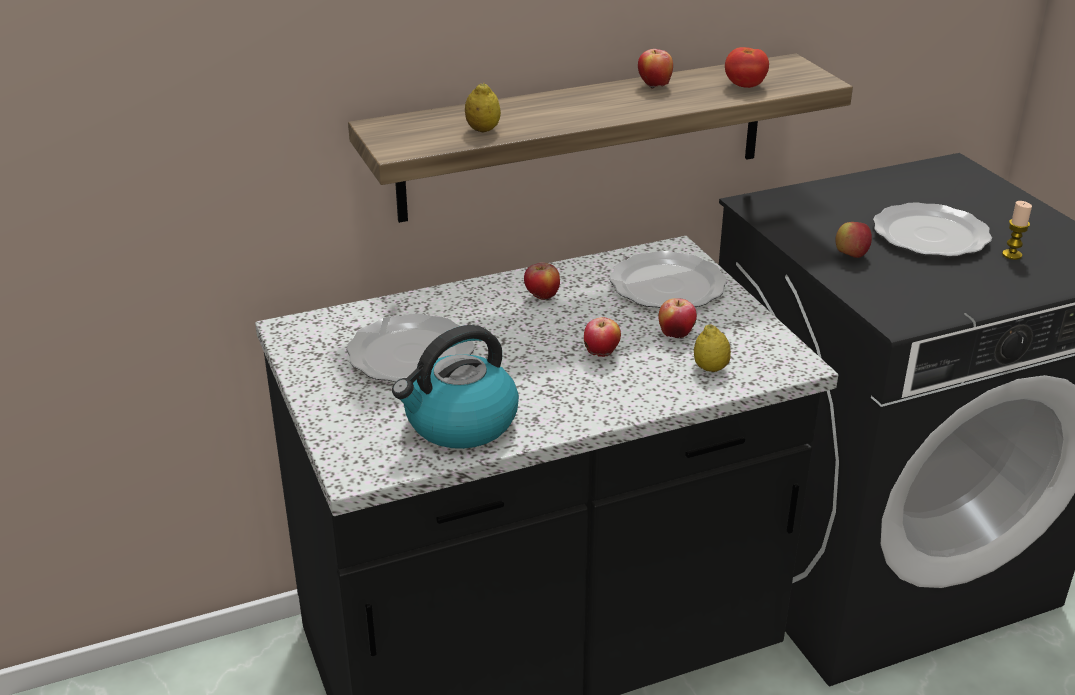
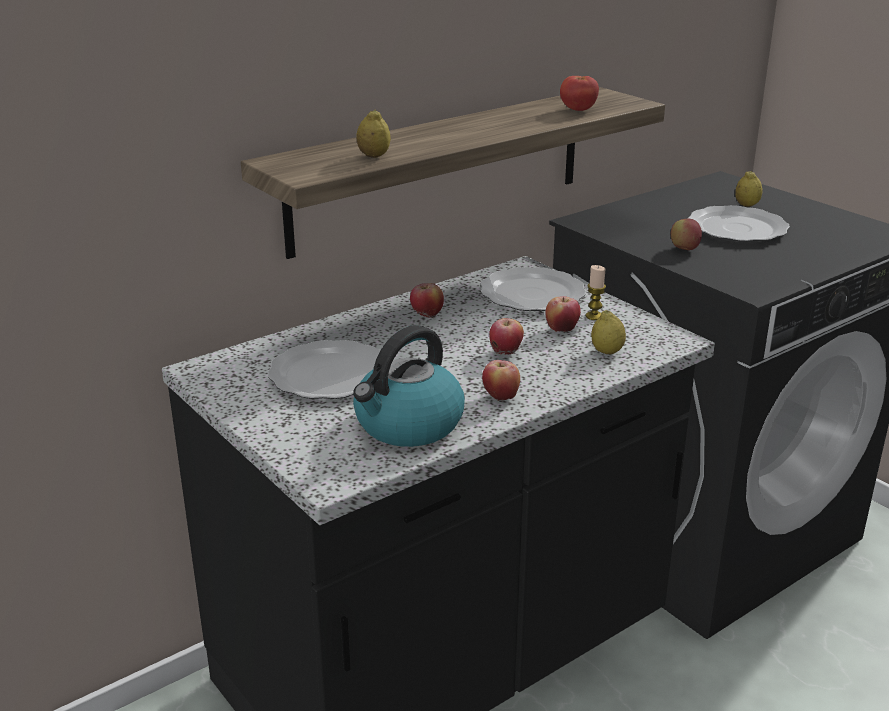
camera: 15 degrees left, 5 degrees down
(654, 86) = (501, 115): apple -> apple (500, 398)
(961, 205) = (746, 205): none -> lemon
(1012, 255) = (809, 235): candle -> candle (594, 316)

